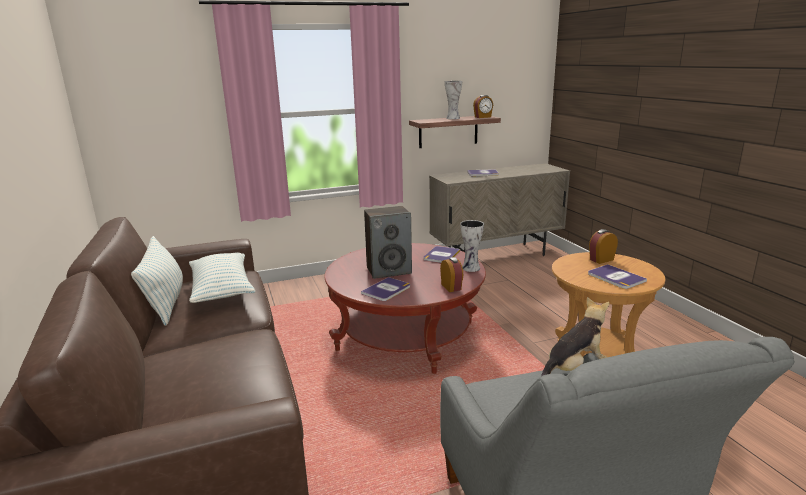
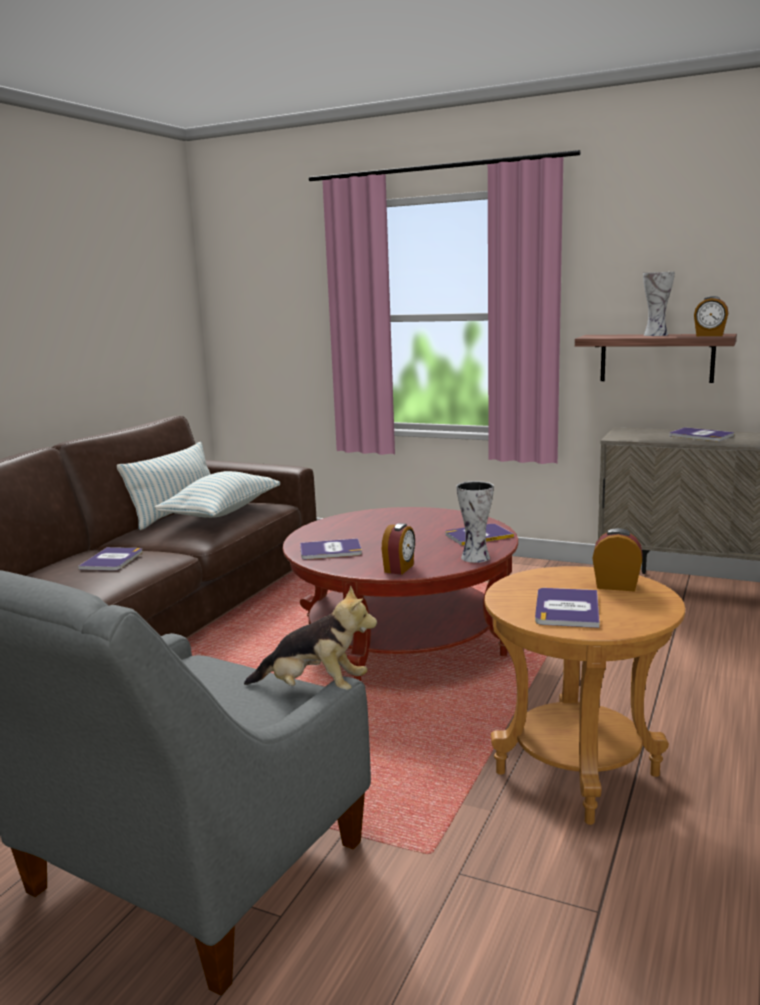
camera: 45 degrees right, 5 degrees down
(225, 354) = (112, 560): none -> book
(389, 270) = (380, 534): speaker -> none

